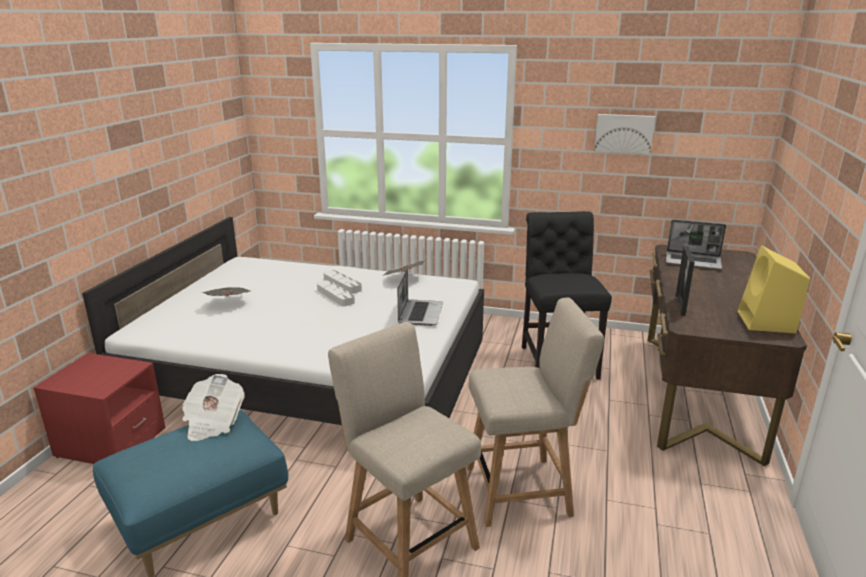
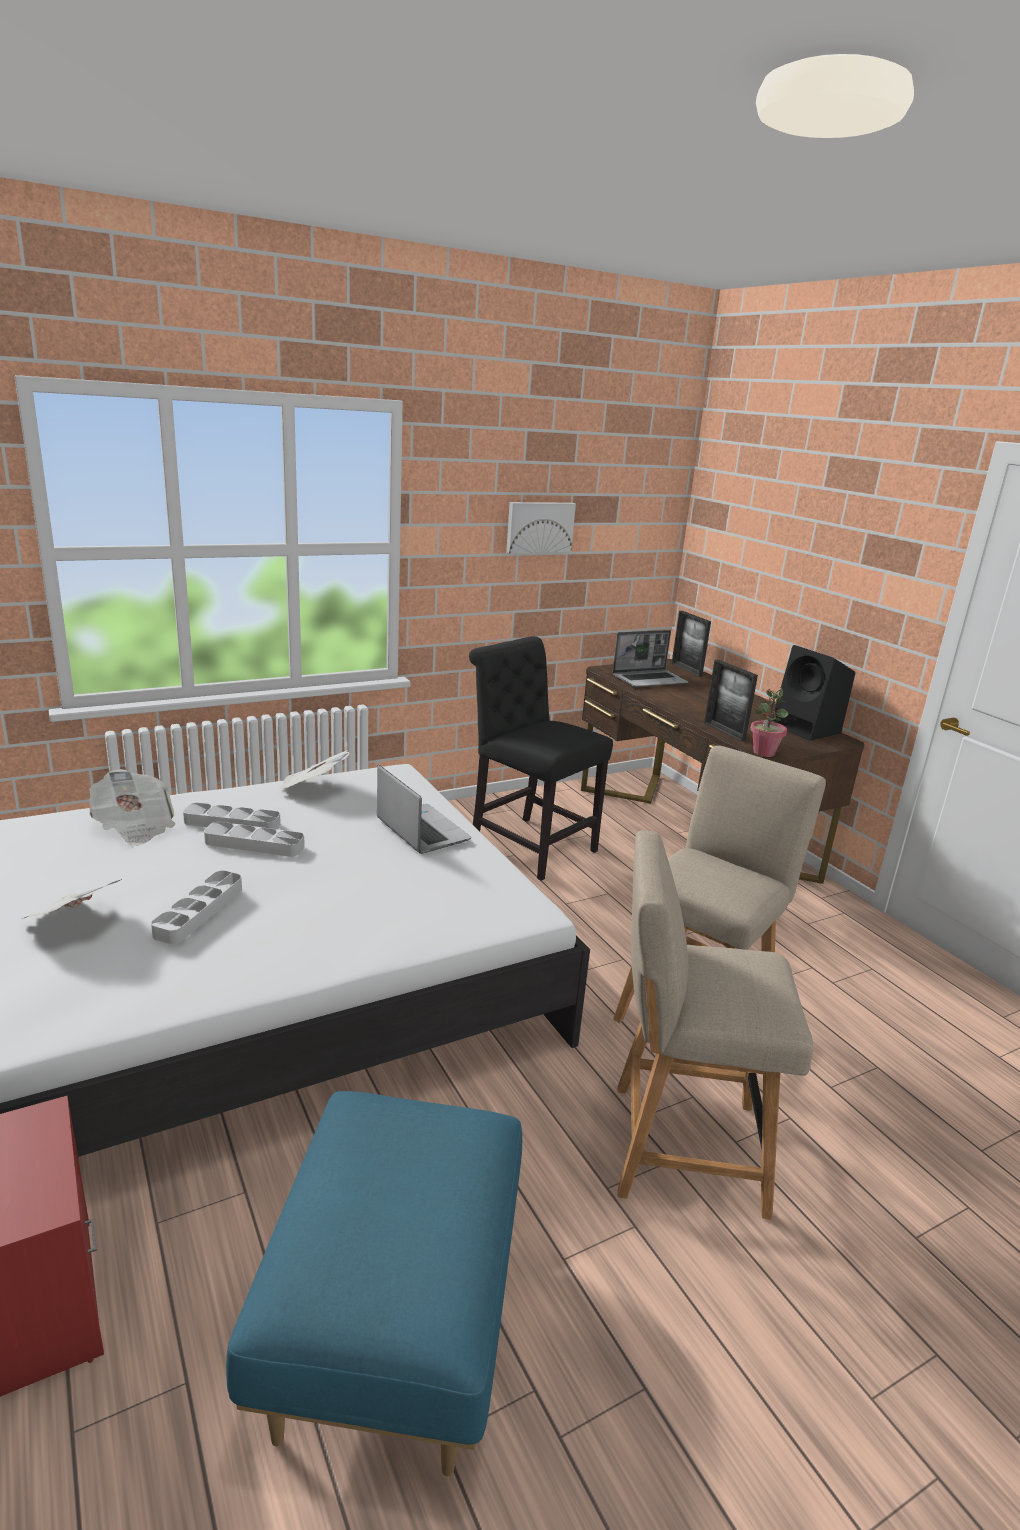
camera: 45 degrees left, 0 degrees up
(213, 422) = (361, 1133): newspaper -> newspaper (134, 827)
(270, 314) = (199, 911): none -> grey tray
(683, 326) = (763, 752): none -> potted plant
(745, 261) = (686, 670): none -> picture frame
(767, 323) = (807, 729): yellow speaker -> black speaker

